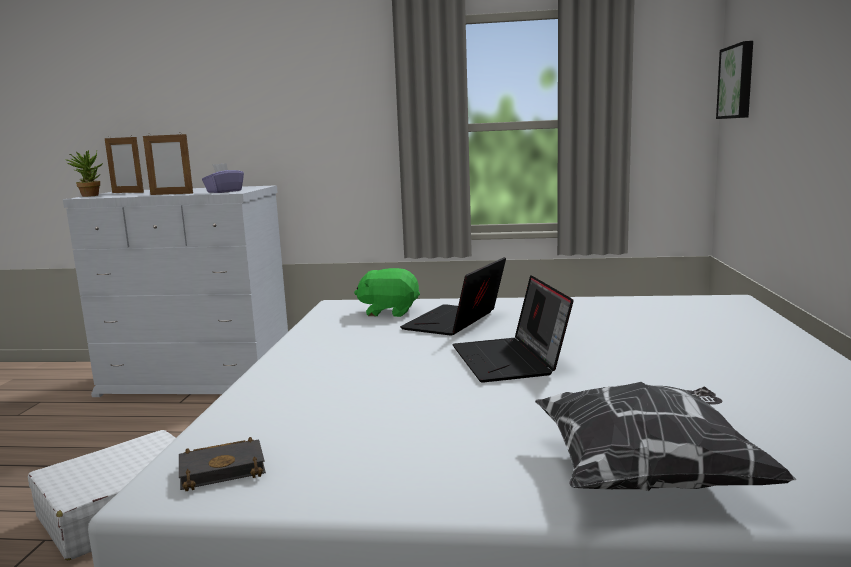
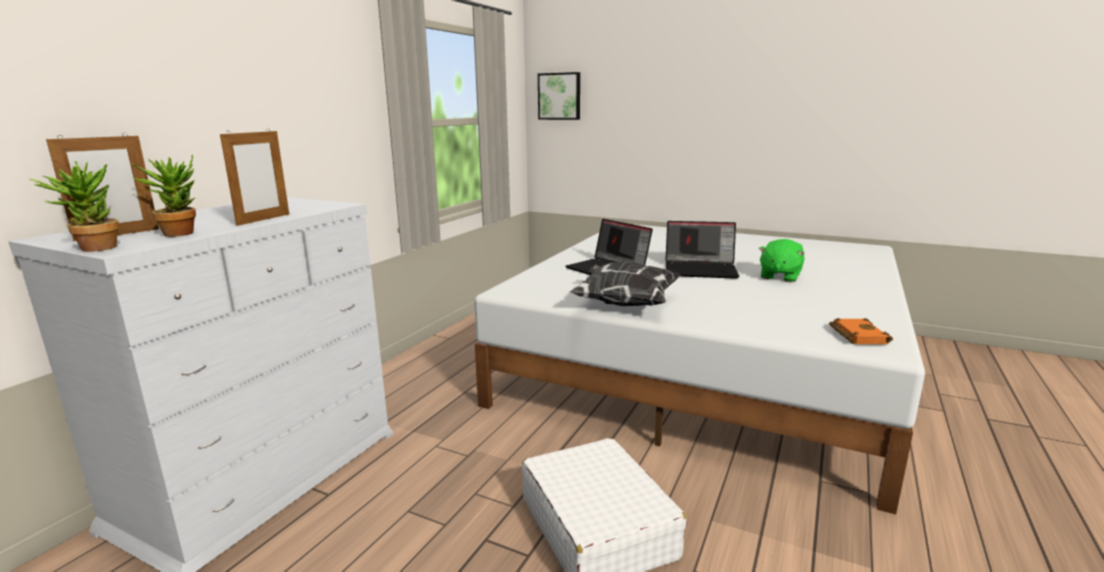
camera: 70 degrees left, 5 degrees up
(130, 194) = (180, 232): none -> potted plant
(224, 191) = (315, 207): purple tissue box -> none
(224, 469) = (856, 335): black book -> orange book
(389, 312) = (556, 280): green plush toy -> green plush toy (779, 276)
(648, 475) = (854, 272): pillow -> pillow (624, 304)

